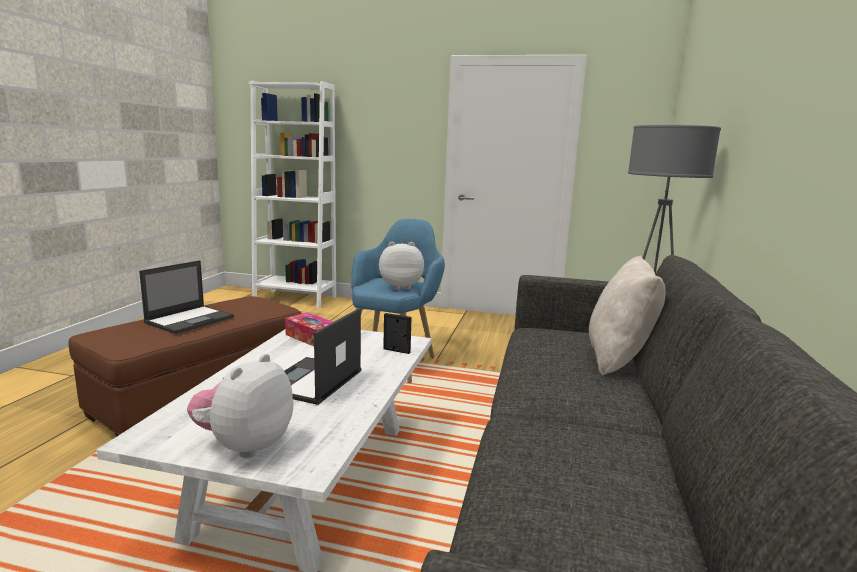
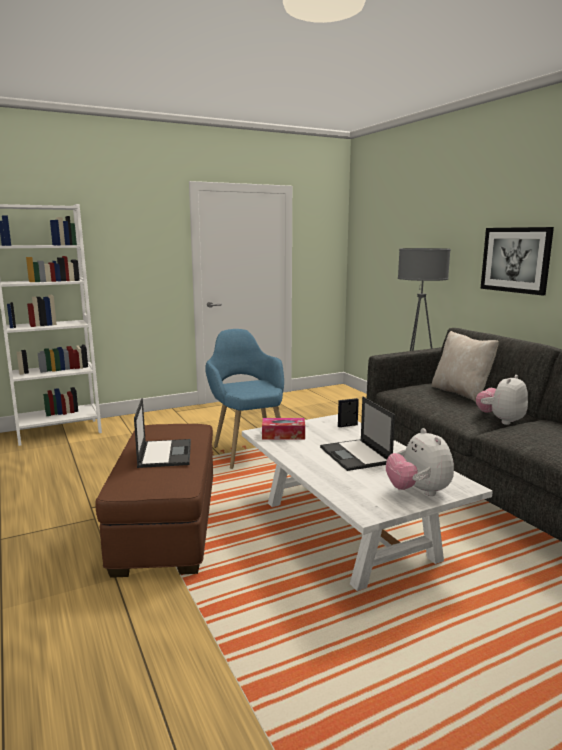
camera: 40 degrees left, 0 degrees up
(400, 287) = (257, 386): plush toy -> plush toy (501, 420)
(778, 138) = (515, 260): none -> picture

